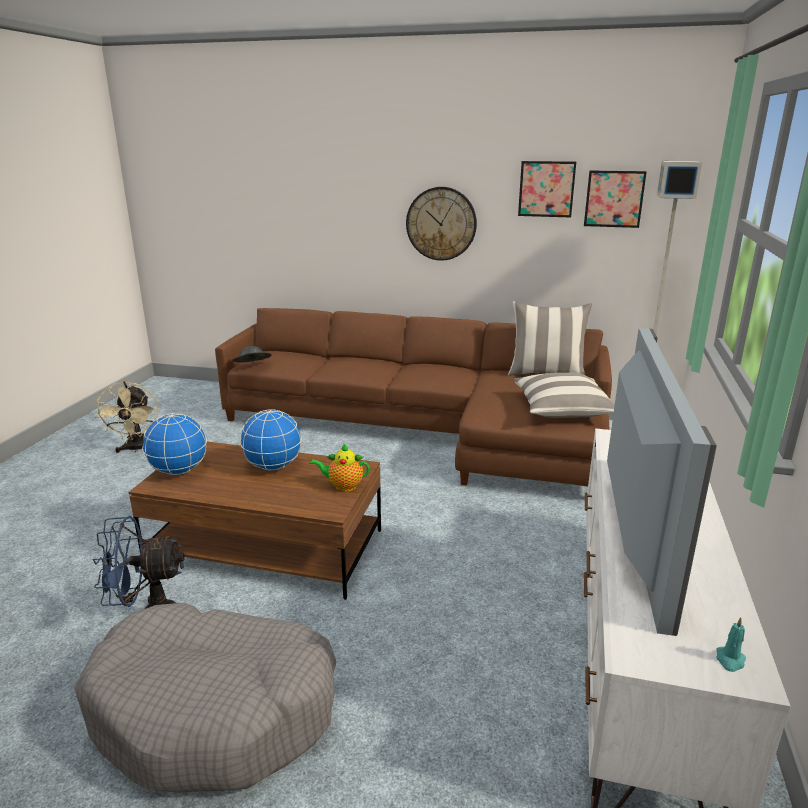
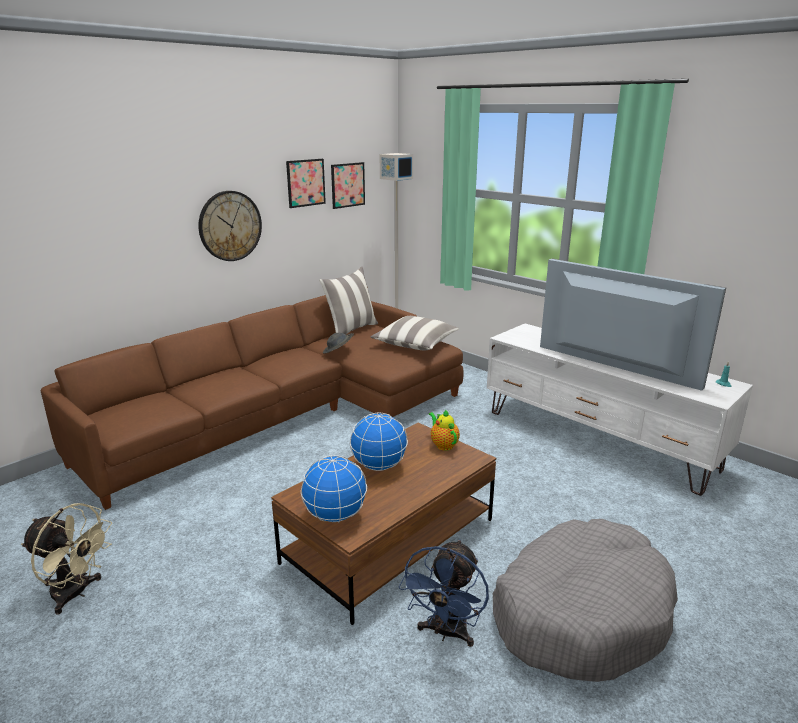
camera: 60 degrees left, 0 degrees up
(252, 366) = (135, 428): grey hat -> grey hat (338, 351)
(343, 486) = (443, 444): teapot -> teapot turned 120 degrees clockwise

